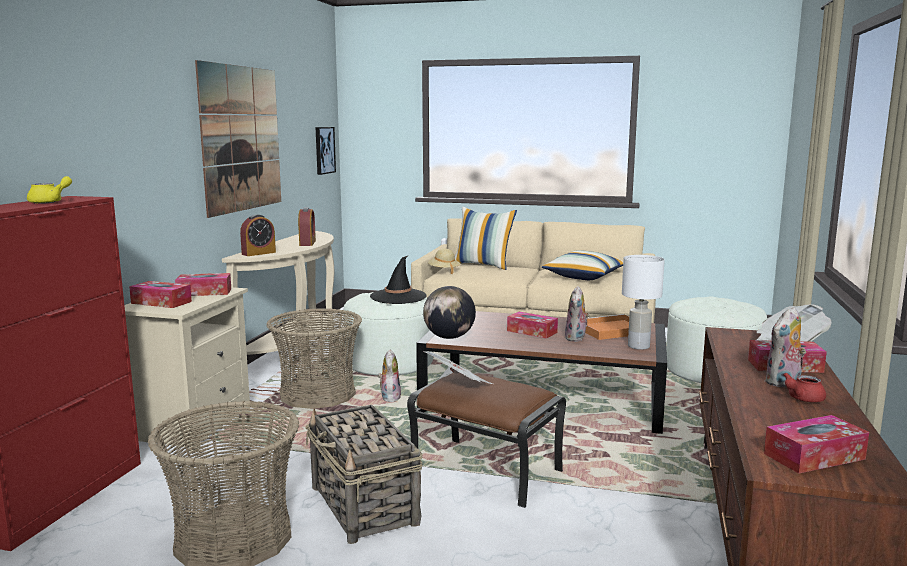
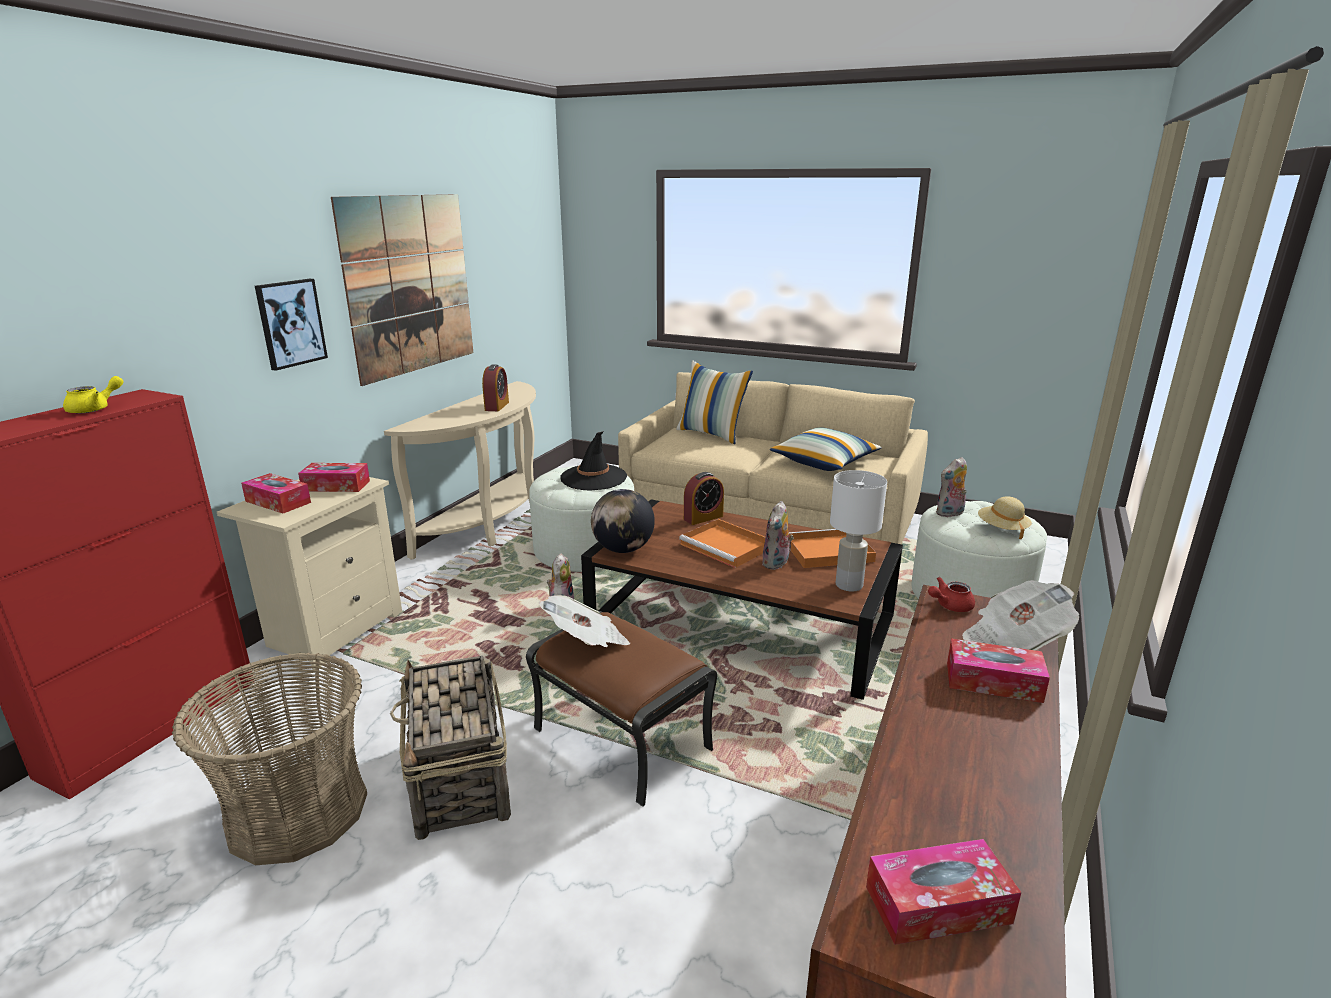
camera: 10 degrees right, 10 degrees up
(258, 253) = (430, 423): alarm clock -> alarm clock (703, 518)
(317, 395) = (484, 594): basket -> none
(324, 150) = (539, 282): picture -> picture (290, 323)
(443, 271) = (659, 442): beige hat -> beige hat (1002, 529)
(532, 332) = (727, 547): tissue box -> orange tray
(783, 383) = (973, 721): plush toy -> plush toy (950, 514)
(801, 399) = (983, 761): red teapot -> red teapot (949, 606)

